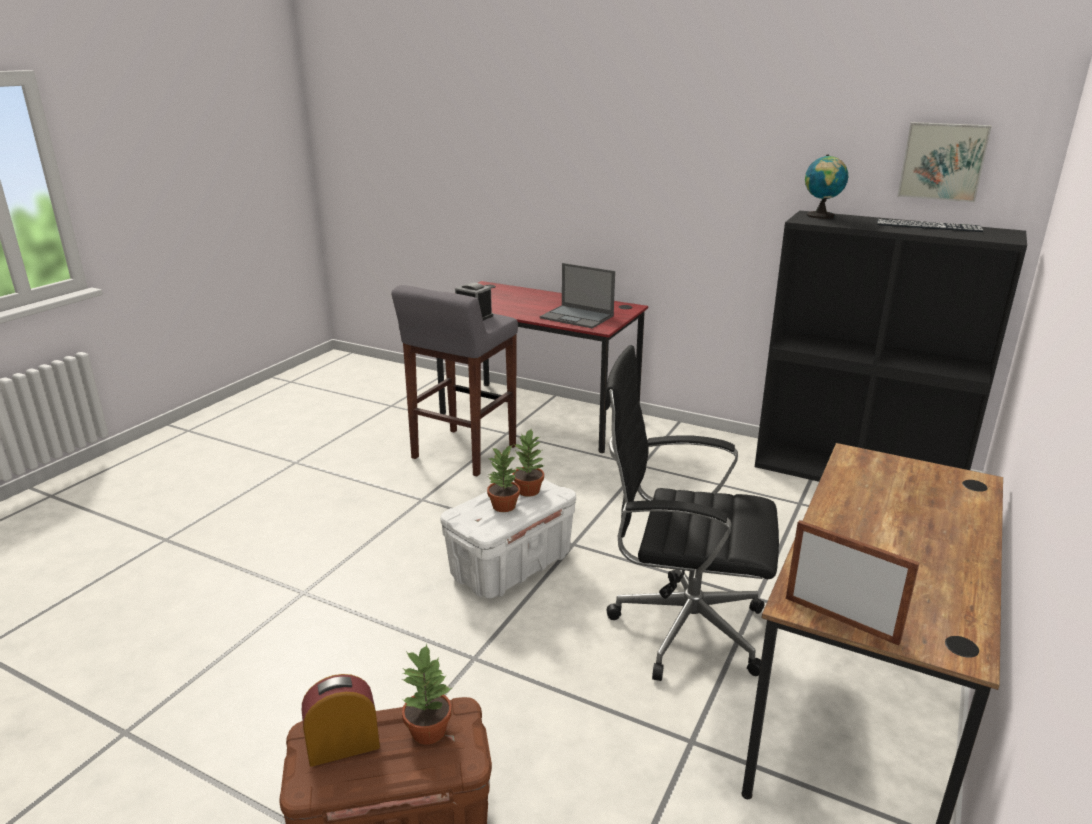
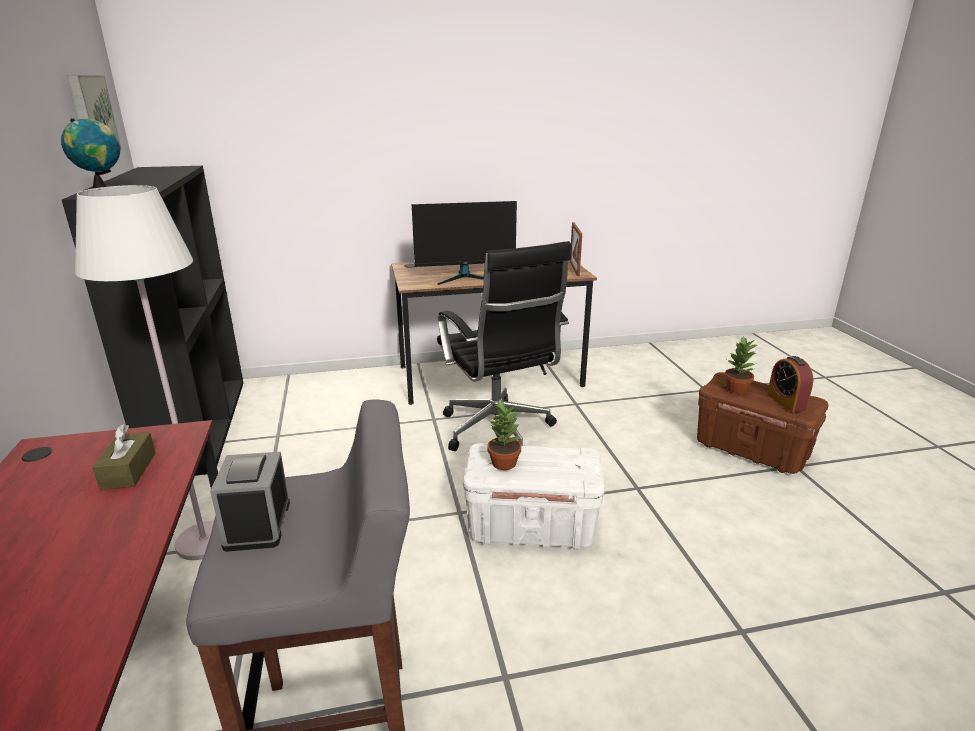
camera: 130 degrees left, 0 degrees up
(343, 746) = (786, 402): alarm clock -> alarm clock turned 45 degrees clockwise
(504, 506) = (543, 462): potted plant -> none
(577, 317) = (129, 470): laptop -> brown tissue box
(662, 450) = (204, 541): none -> white floor lamp
(863, 499) = (465, 277): none -> monitor
(928, 226) = (138, 176): keyboard -> none

